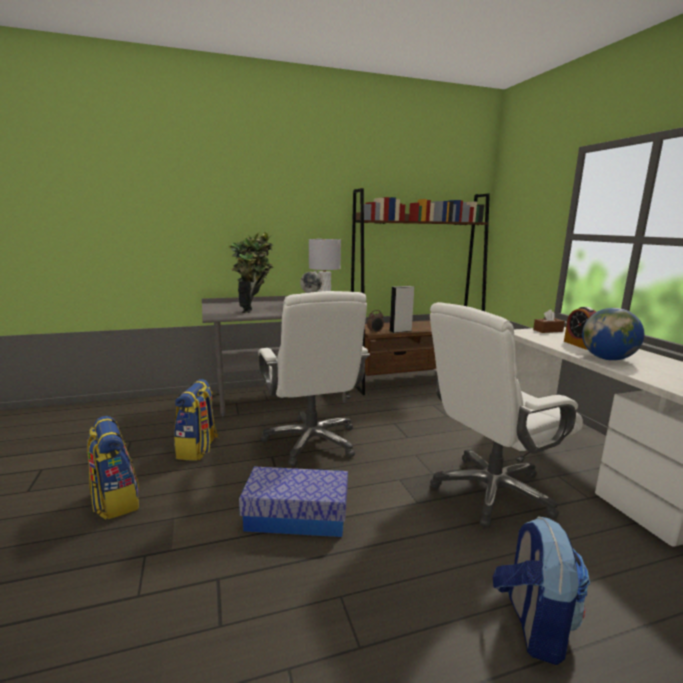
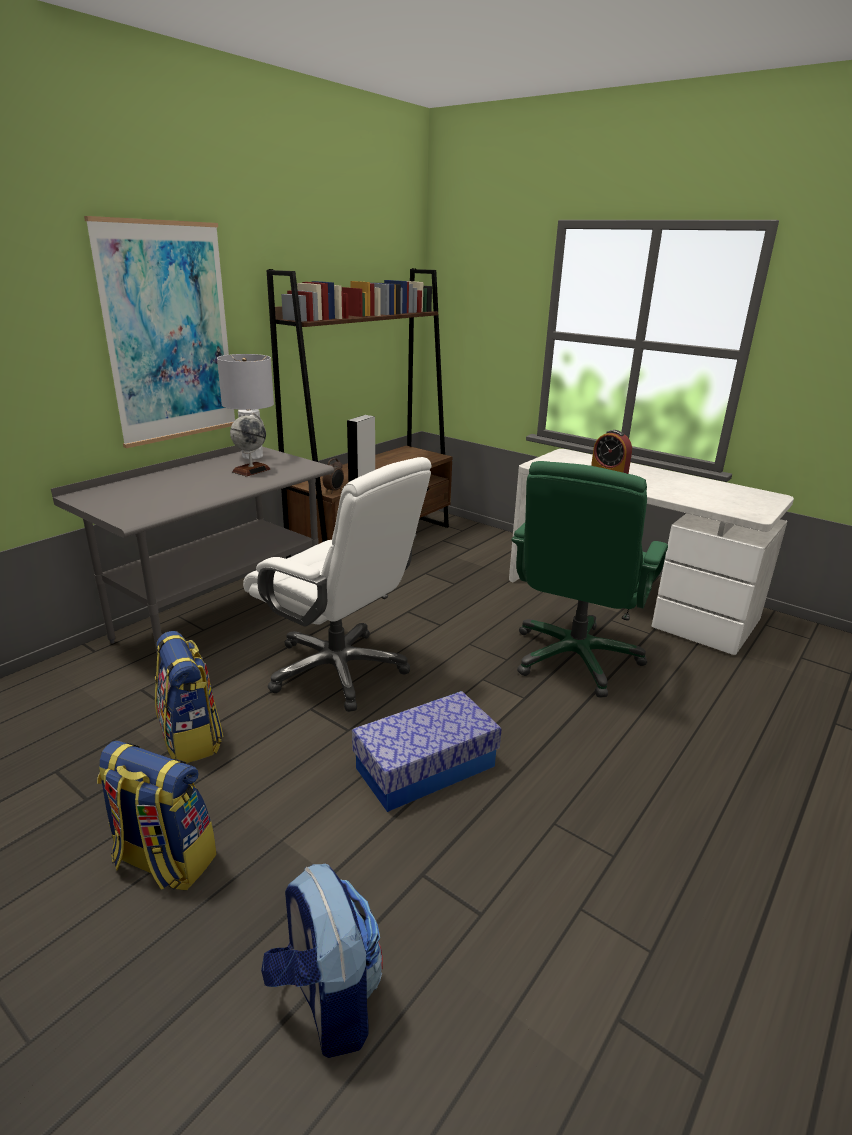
camera: 35 degrees left, 10 degrees up
(254, 310) = (178, 495): potted plant -> none
(284, 223) = (169, 334): none -> picture
(491, 491) = (575, 658): white office chair -> green office chair
(533, 624) = (706, 765): backpack -> backpack (326, 1000)
(548, 330) = (558, 458): brown tissue box -> none
(607, 359) = (651, 487): globe -> none

